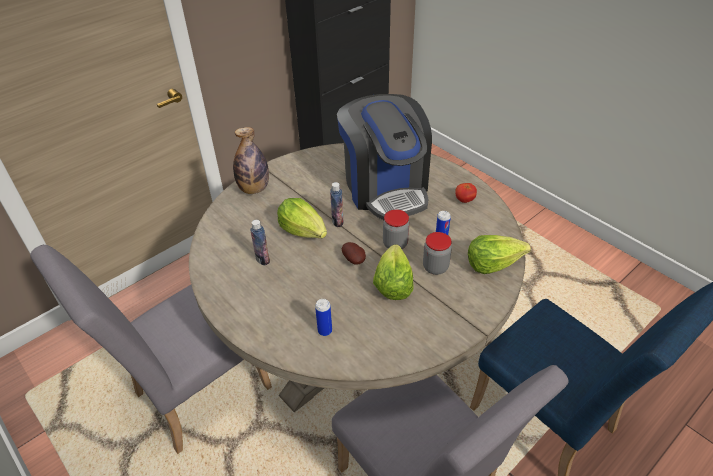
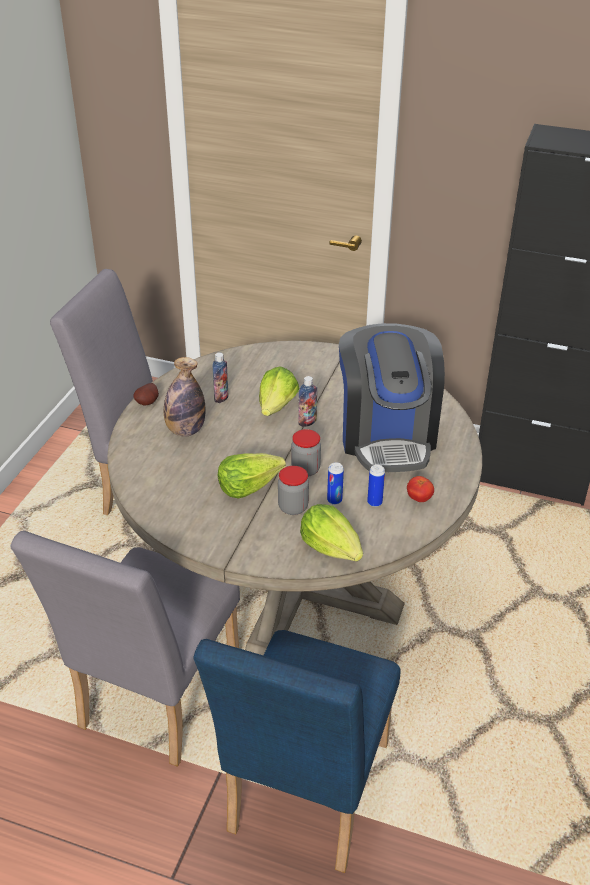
camera: 60 degrees right, 5 degrees down
(254, 189) = (309, 356): bottle -> bottle (185, 430)
(325, 331) = (162, 464): can -> can (374, 502)
(355, 260) = (262, 451): potato -> potato (148, 403)
(385, 188) = (387, 435): coffee machine -> coffee machine turned 45 degrees counterclockwise

